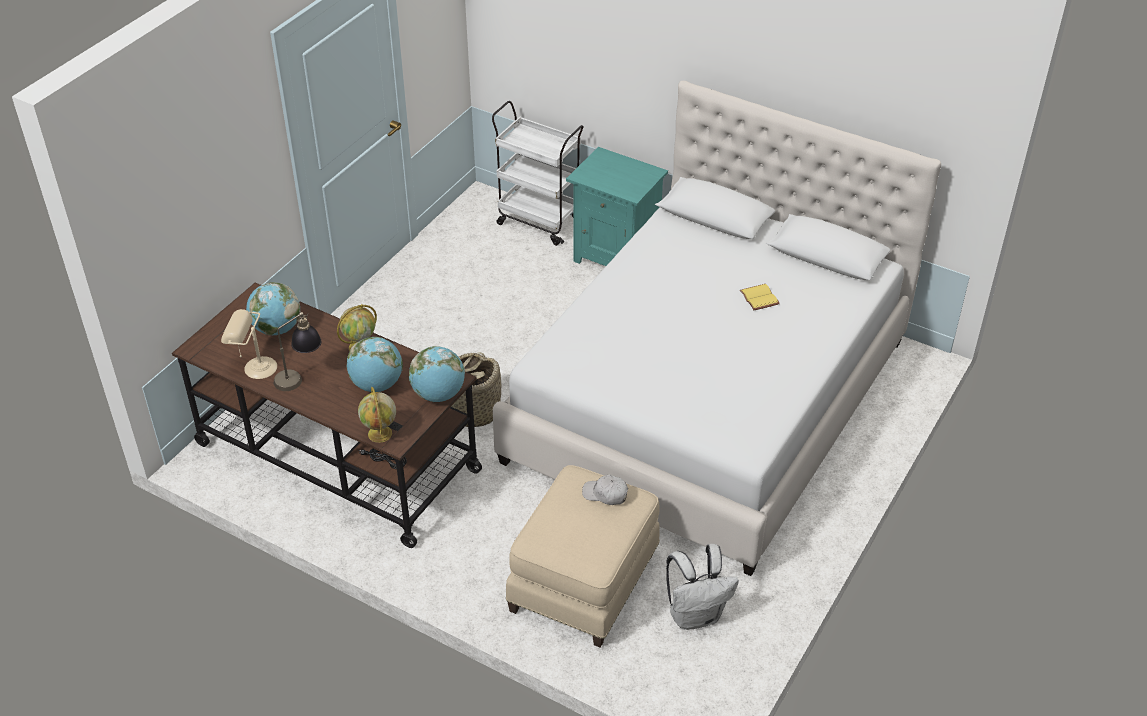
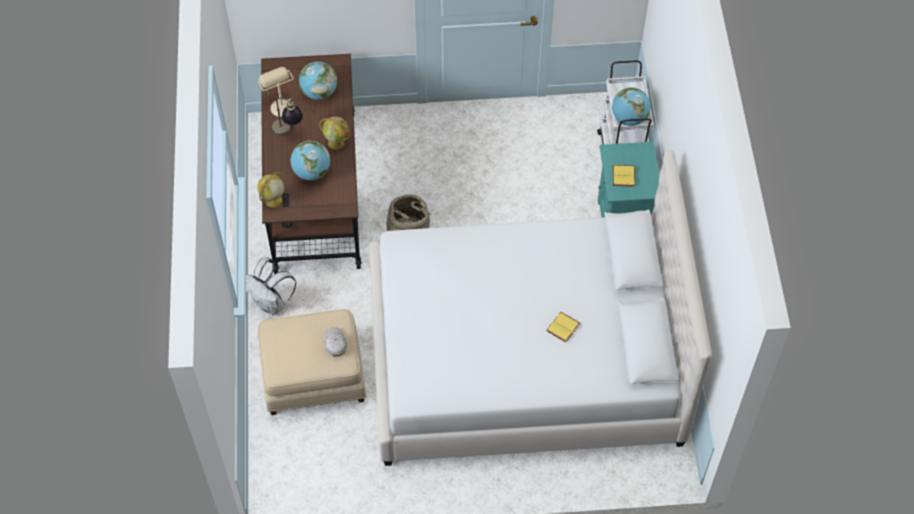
camera: 55 degrees right, 15 degrees up
(438, 394) = (327, 207): globe -> globe (629, 118)
(617, 181) = (622, 176): none -> yellow book
(696, 615) = (332, 452): white backpack -> white backpack (271, 303)

